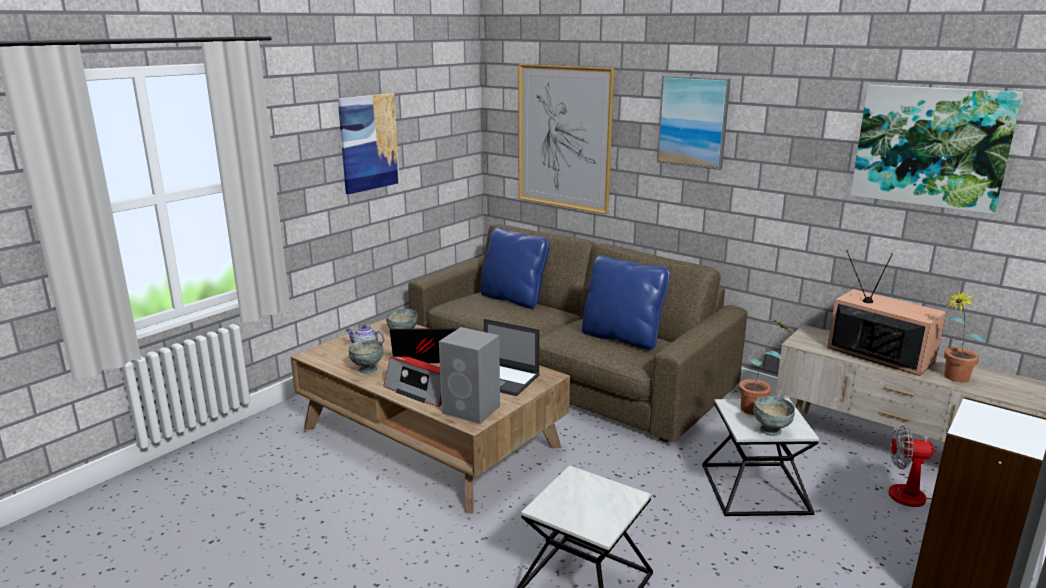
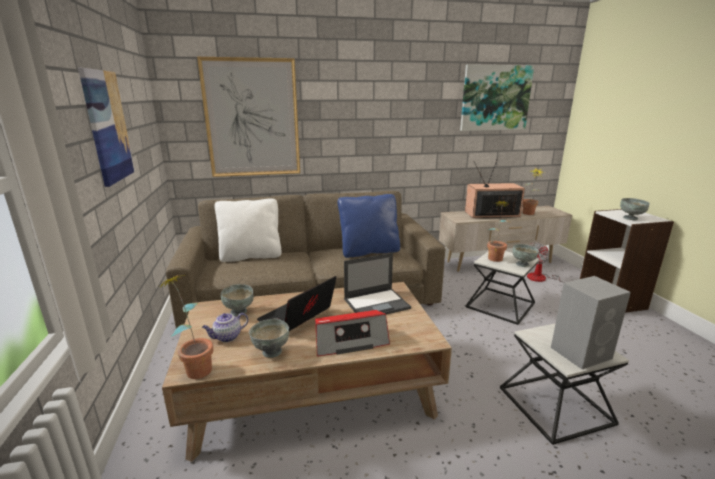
camera: 50 degrees left, 0 degrees up
(319, 355) = (195, 367): none -> potted plant
(472, 410) = (411, 332): grey speaker -> grey speaker (581, 352)
(514, 299) = (251, 256): blue pillow -> white pillow
(693, 121) = (361, 95): picture -> none
(984, 429) = (631, 218): none -> grey bowl

